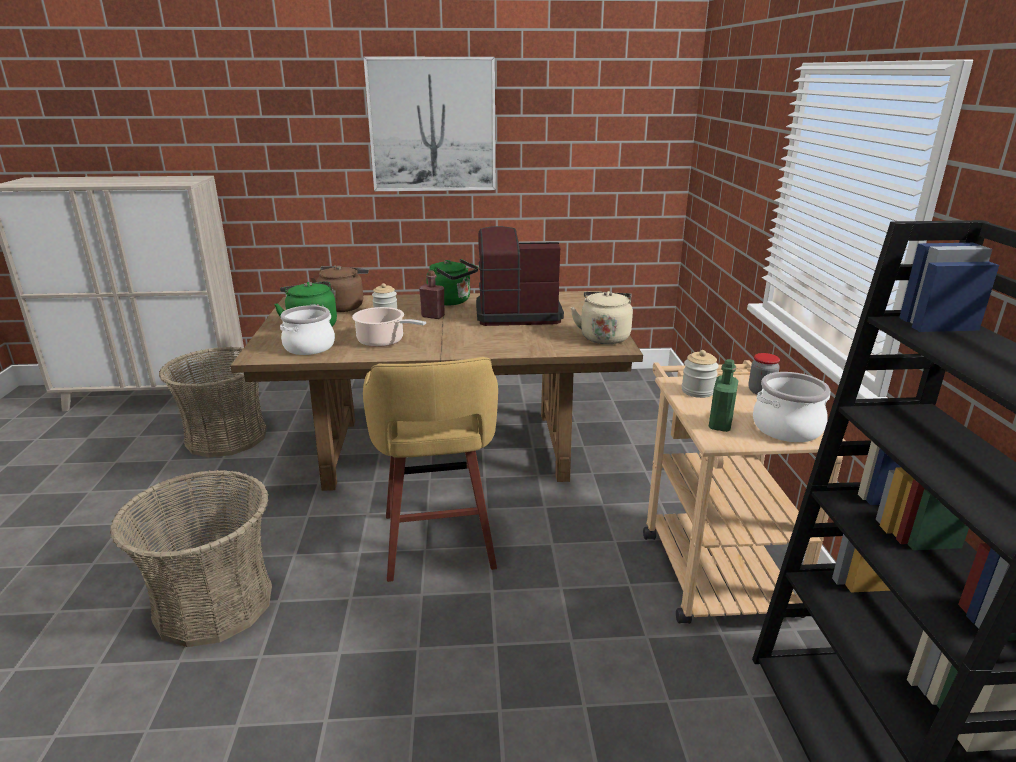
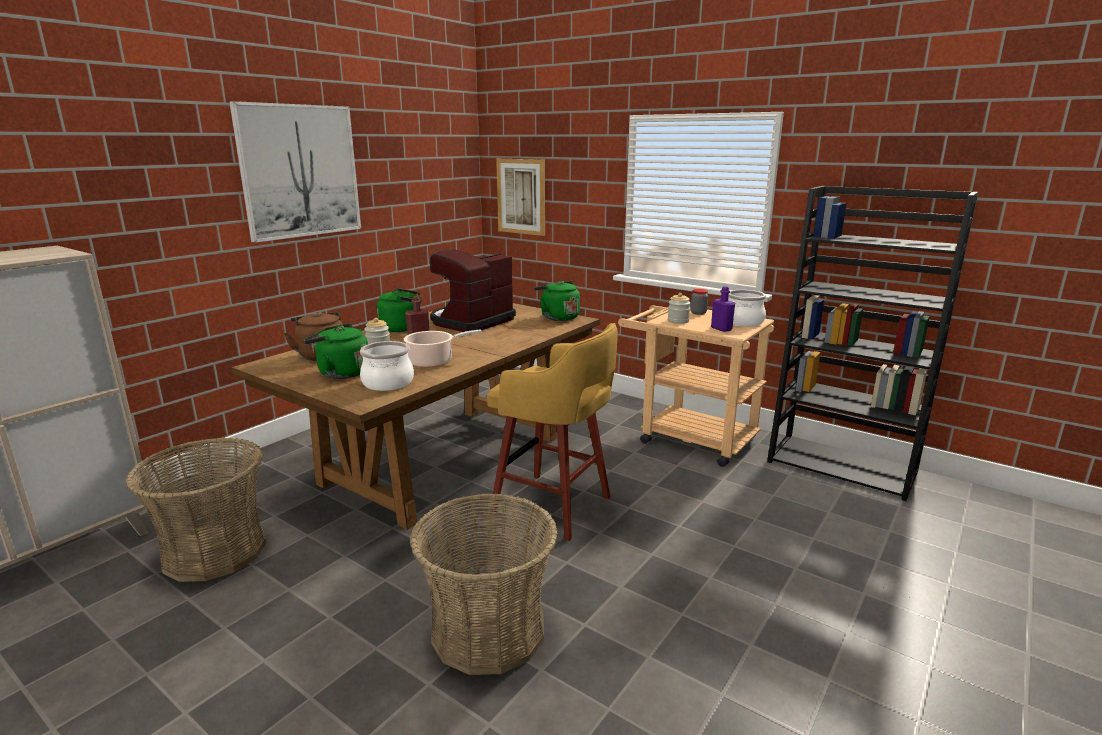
camera: 50 degrees left, 5 degrees down
(604, 337) = (558, 317): beige kettle -> green kettle
(711, 173) = (521, 196): none -> picture
(720, 424) = (721, 329): green bottle -> purple bottle

